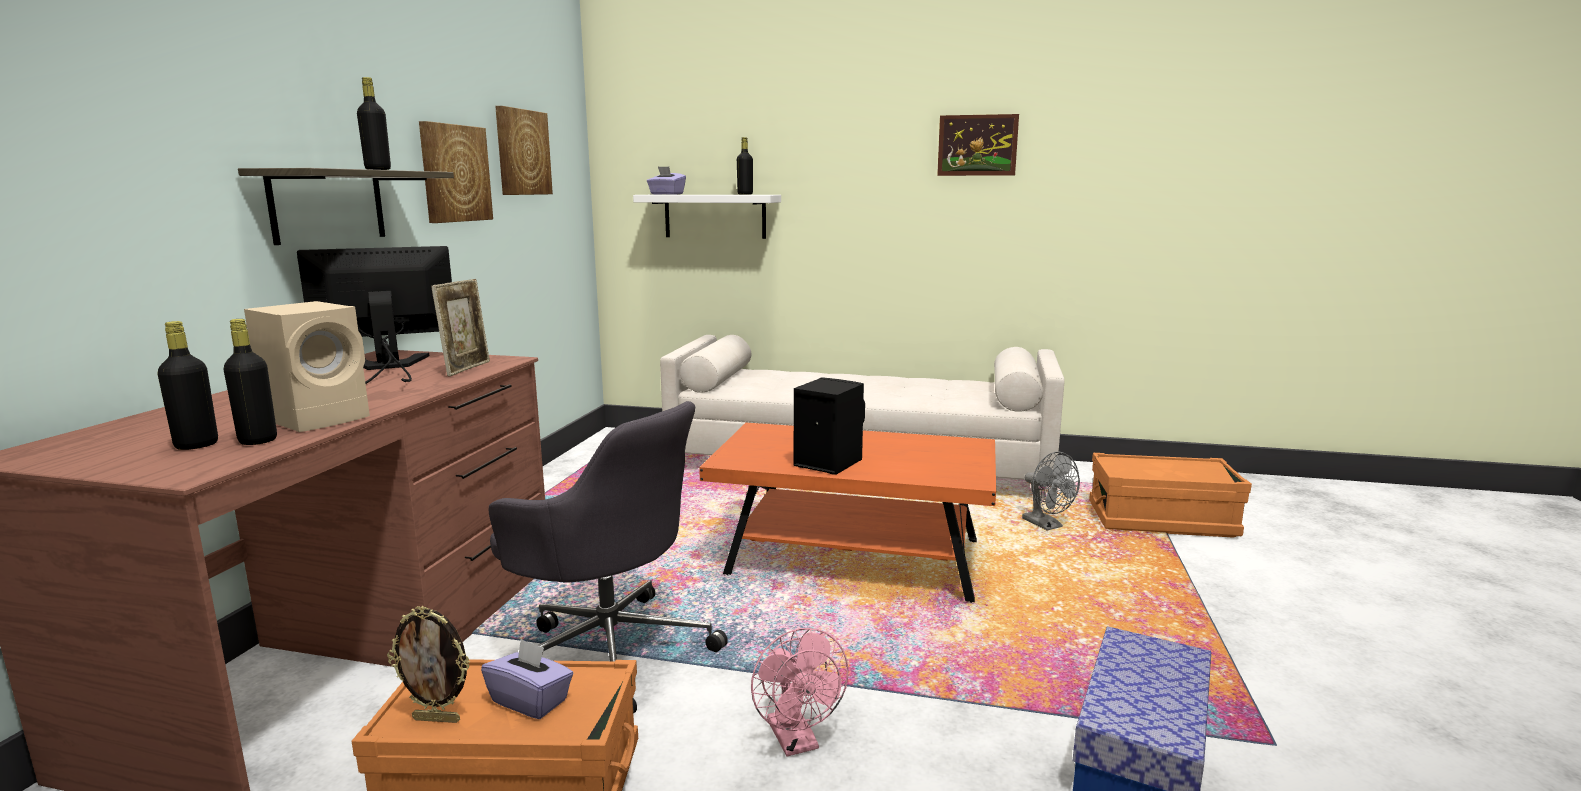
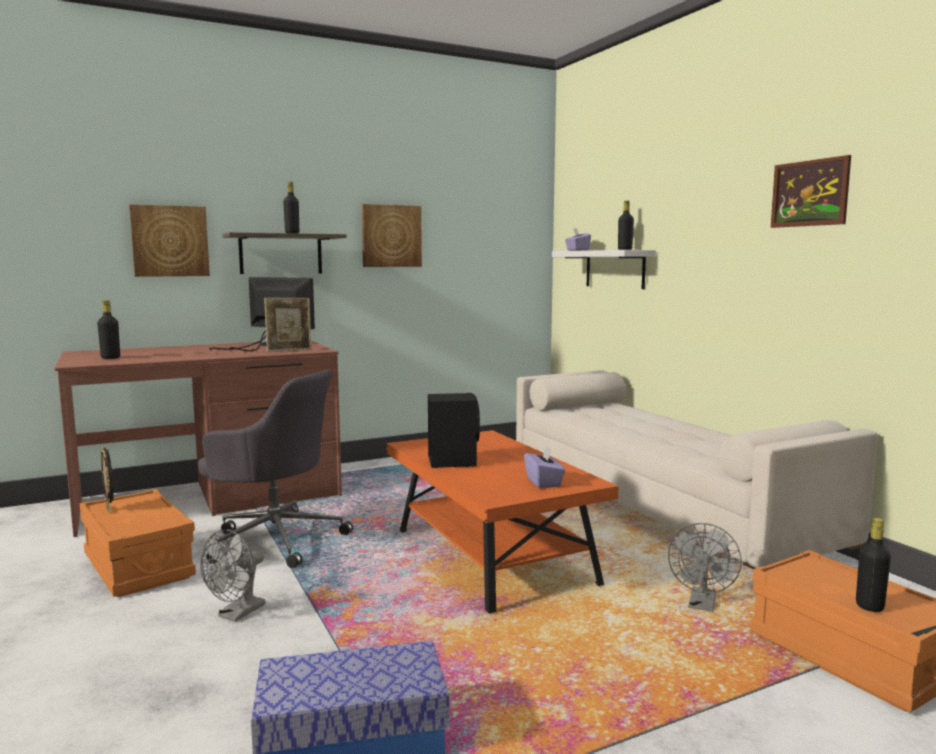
camera: 50 degrees right, 5 degrees down
(258, 440) = (124, 360): black bottle -> black bottle (869, 606)
(321, 418) = (167, 357): beige speaker -> none
(522, 152) = (465, 221): picture -> picture (170, 241)
(530, 701) = (139, 518): purple tissue box -> purple tissue box (544, 482)
(609, 652) = (275, 539): grey office chair -> grey office chair turned 60 degrees counterclockwise
(797, 742) = (237, 614): pink fan -> grey fan

